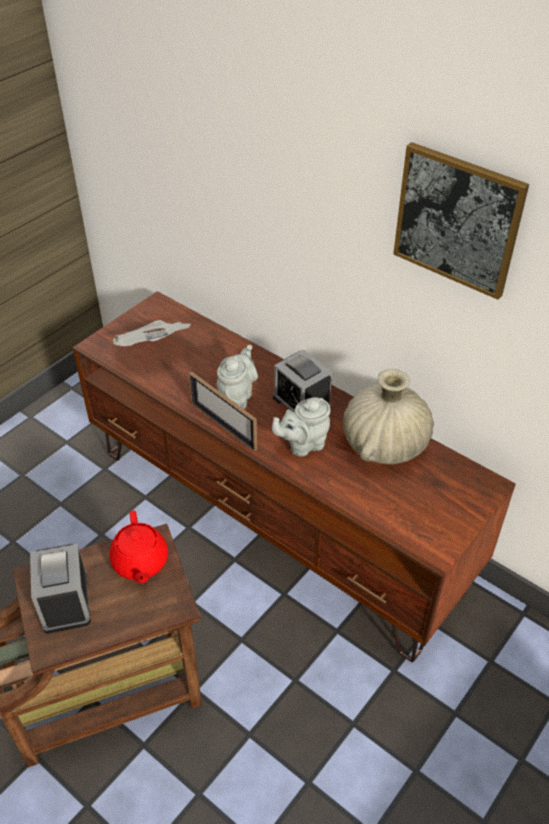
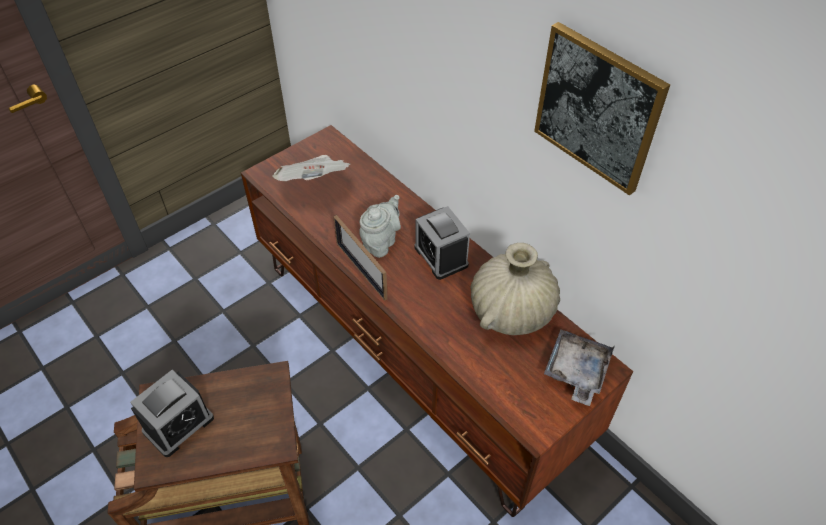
camera: 10 degrees right, 5 degrees up
(65, 602) = (178, 424): alarm clock -> alarm clock turned 135 degrees counterclockwise
(140, 562) = (254, 396): red teapot -> none
(303, 445) = (432, 300): grey teapot -> none
(461, 491) = (576, 371): none -> grey tray

